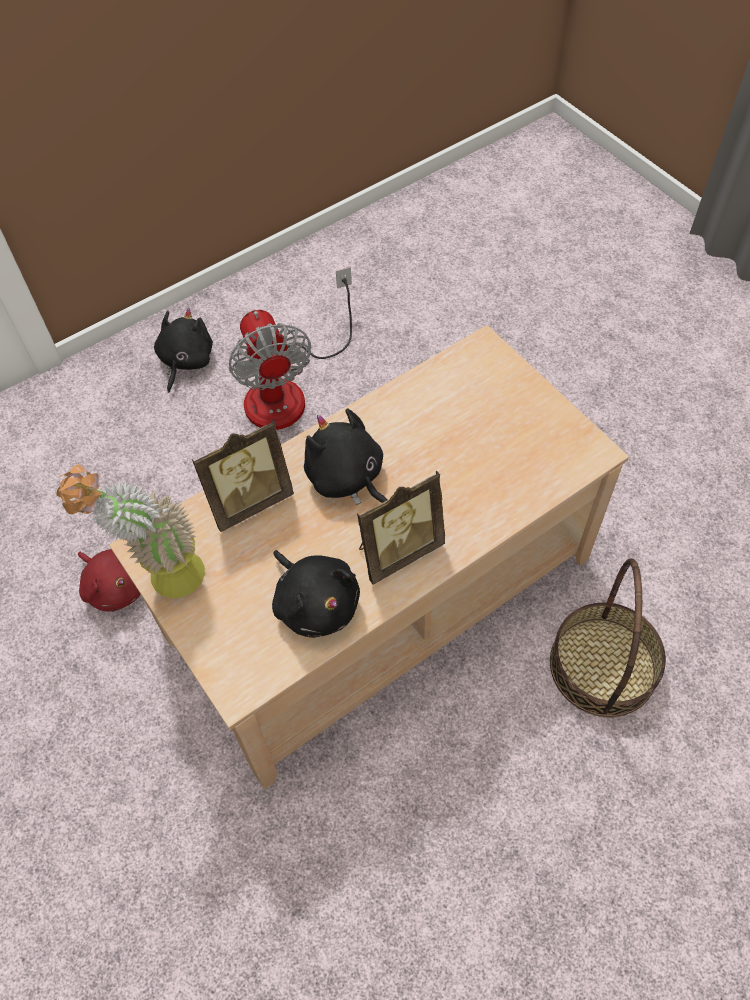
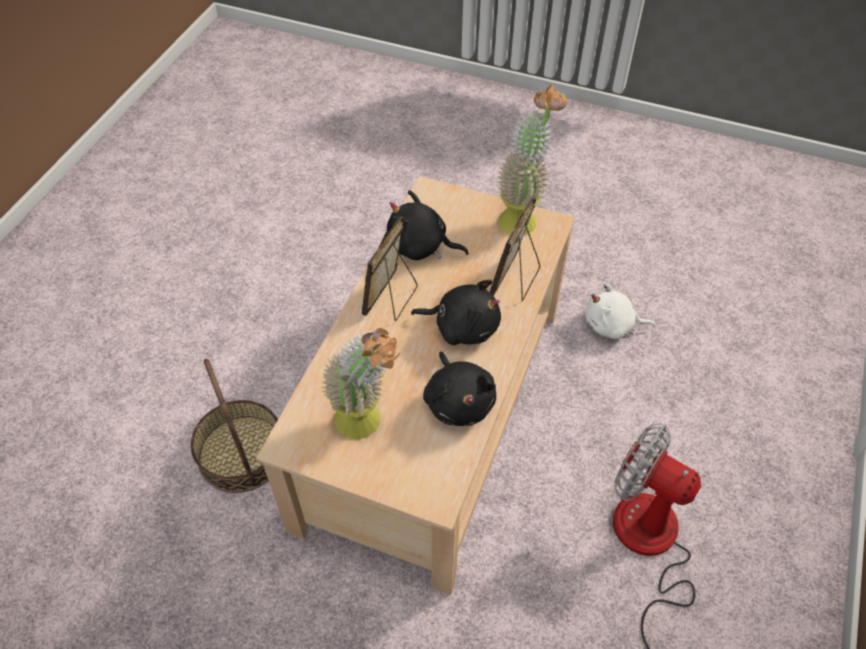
camera: 145 degrees right, 5 degrees down
(115, 586) = (611, 325): red plush toy -> white plush toy
(185, 361) = (762, 522): black plush toy -> black plush toy (459, 401)
(507, 432) = (368, 425): none -> potted plant

